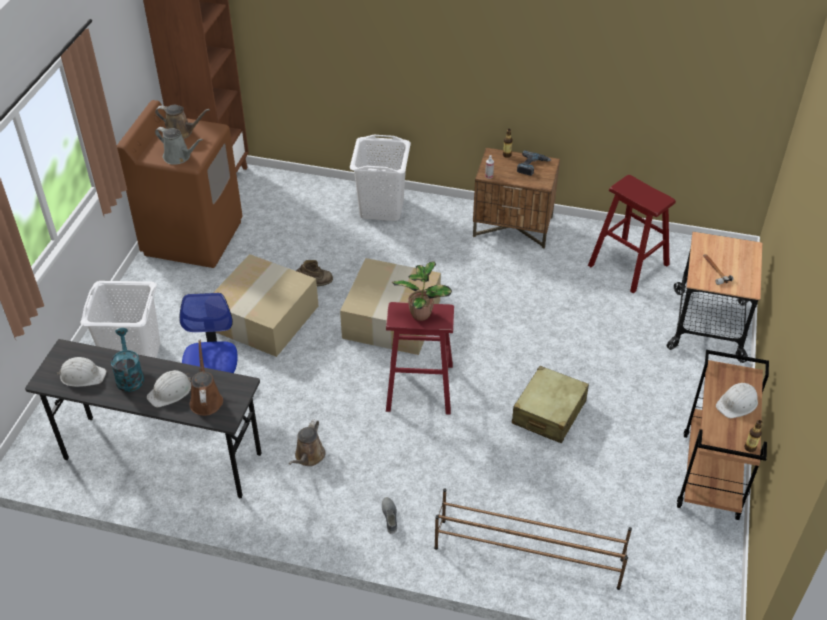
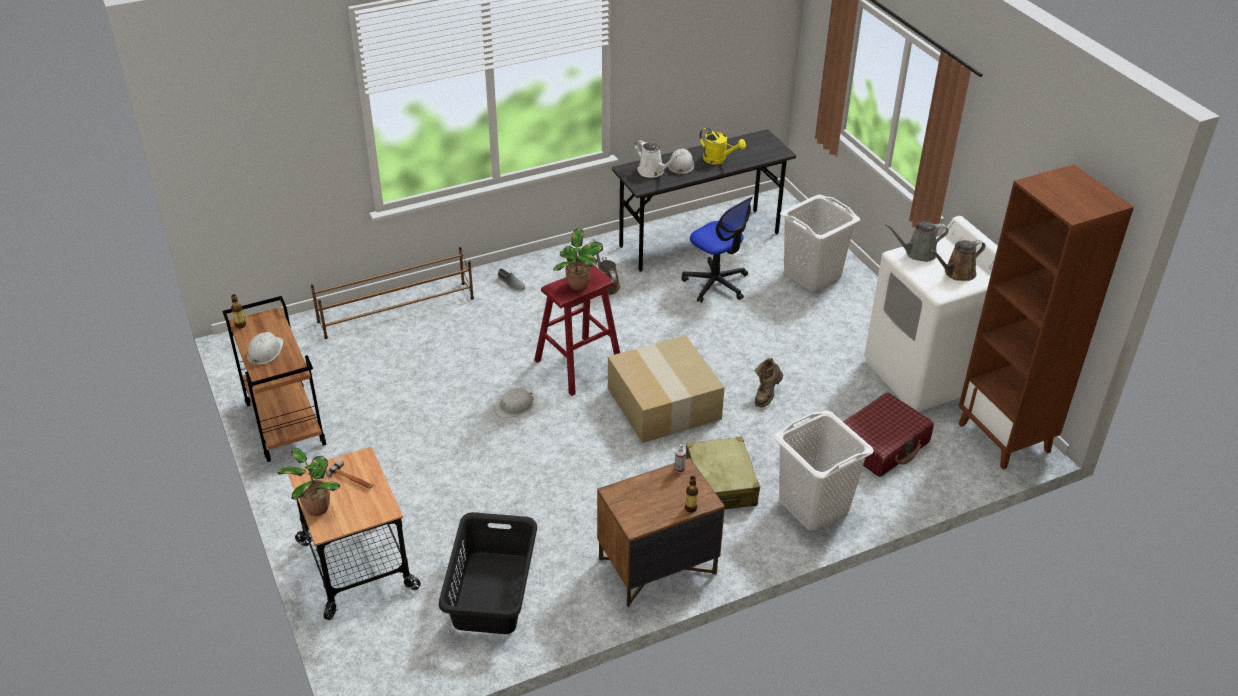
camera: 140 degrees right, 5 degrees down
(82, 375) = (746, 148): white hard hat -> white hard hat (514, 407)
(129, 376) = (718, 160): turquoise watering can -> yellow watering can
(193, 237) = (925, 375): brown washing machine -> white washing machine
(206, 399) = (653, 171): brown watering can -> white watering can
(264, 316) = (766, 348): cardboard box -> none
(290, 215) = (882, 444): none -> red suitcase
(532, 166) = (648, 509): power drill -> none
(548, 413) = (455, 401): beige suitcase -> beige suitcase (720, 484)
(628, 265) = (491, 593): red stool -> black laundry basket
(750, 264) = (316, 507): none -> potted plant

